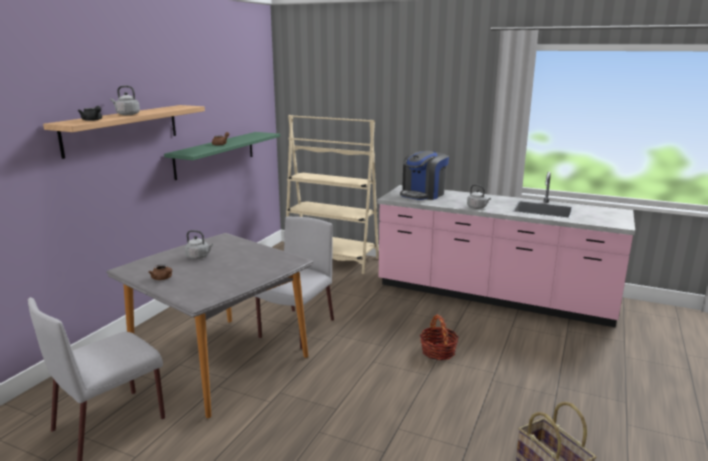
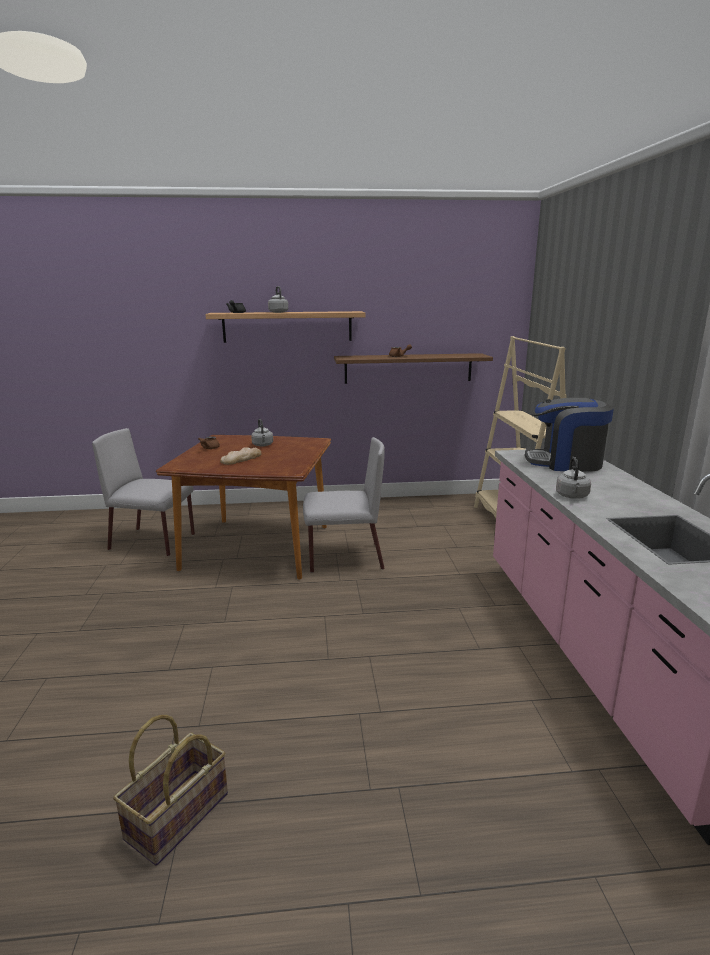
camera: 60 degrees right, 0 degrees up
(215, 154) = (408, 368): green shelf -> brown shelf
(221, 362) = (258, 547): grey dining table -> brown dining table
(227, 271) = (241, 459): none -> bread
(438, 352) = (387, 652): basket -> none

